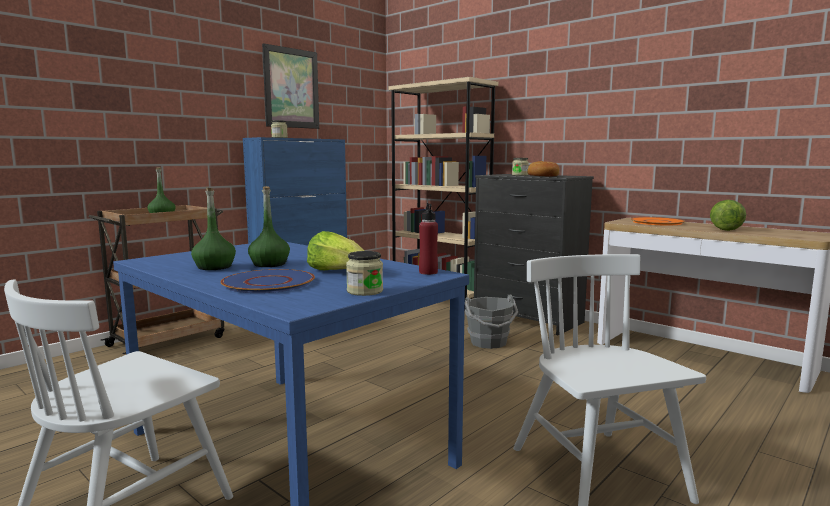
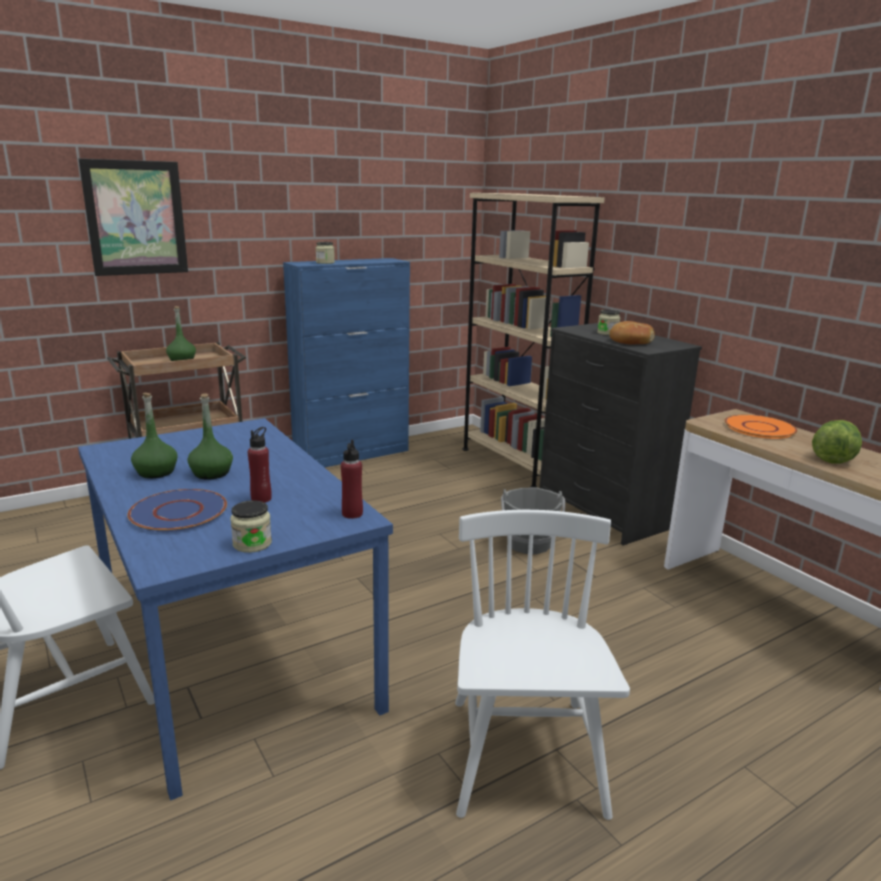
camera: 15 degrees right, 10 degrees up
(291, 88) = (348, 196): picture -> picture (136, 218)
(336, 272) = (261, 499): lettuce -> red bottle

